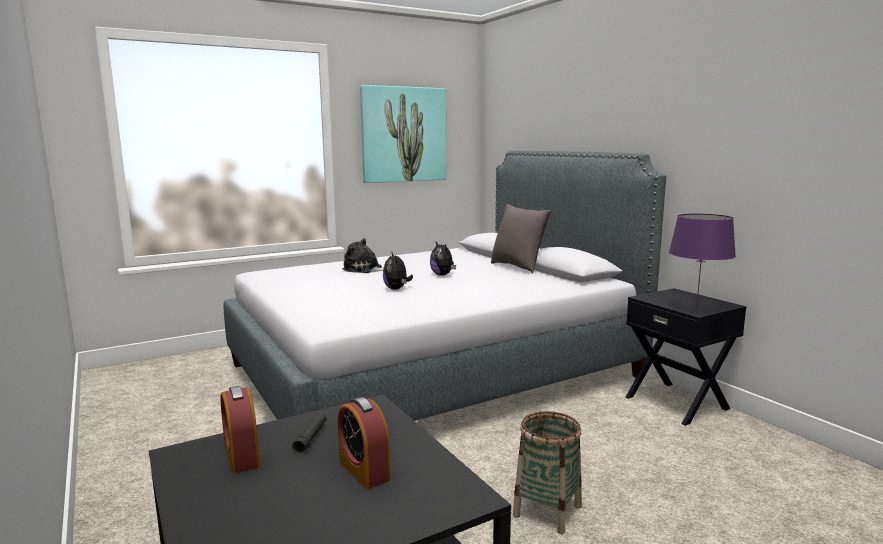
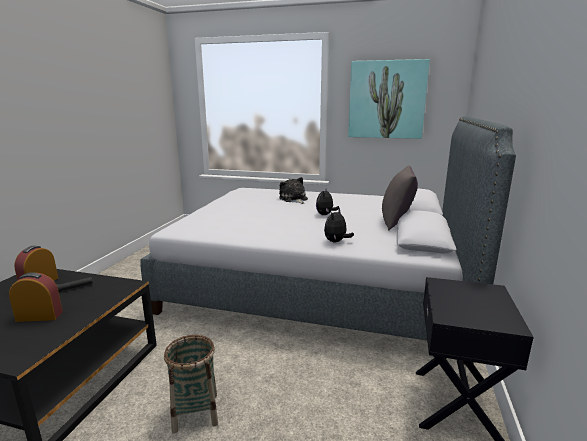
camera: 45 degrees right, 5 degrees up
(364, 470) = (39, 316): alarm clock -> alarm clock turned 75 degrees clockwise
(397, 289) = (272, 217): plush toy -> plush toy (336, 242)
(696, 307) = (461, 313): purple table lamp -> none

